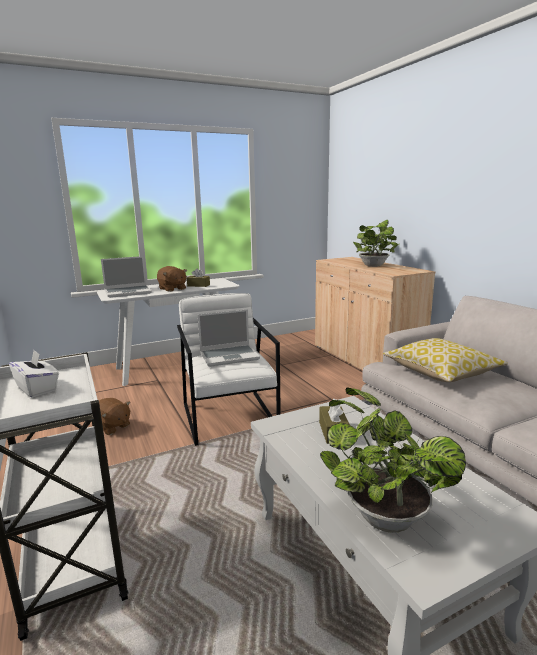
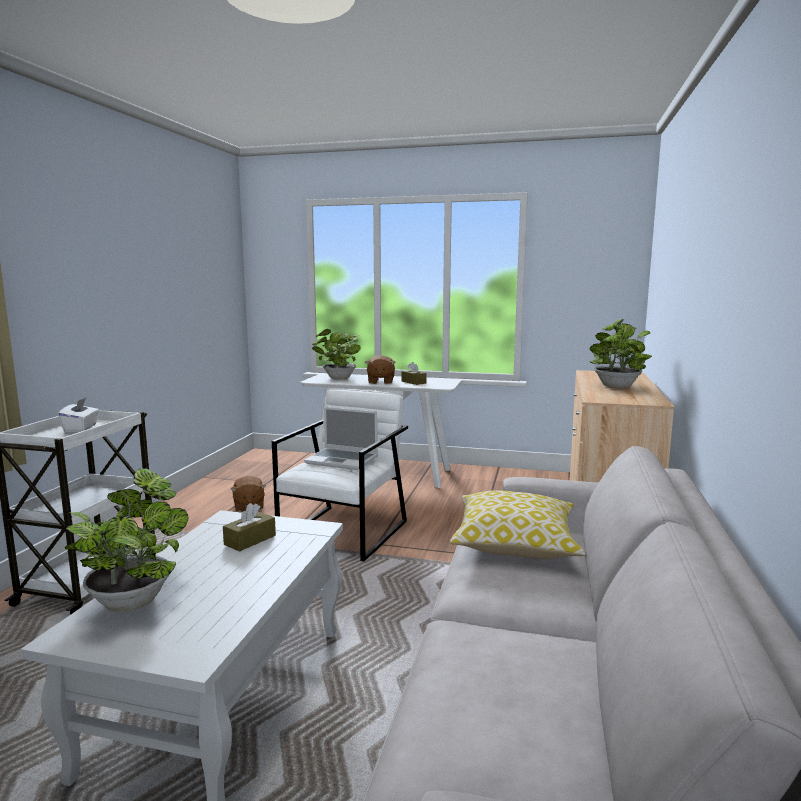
camera: 40 degrees right, 5 degrees down
(128, 292) = (338, 378): laptop -> potted plant

